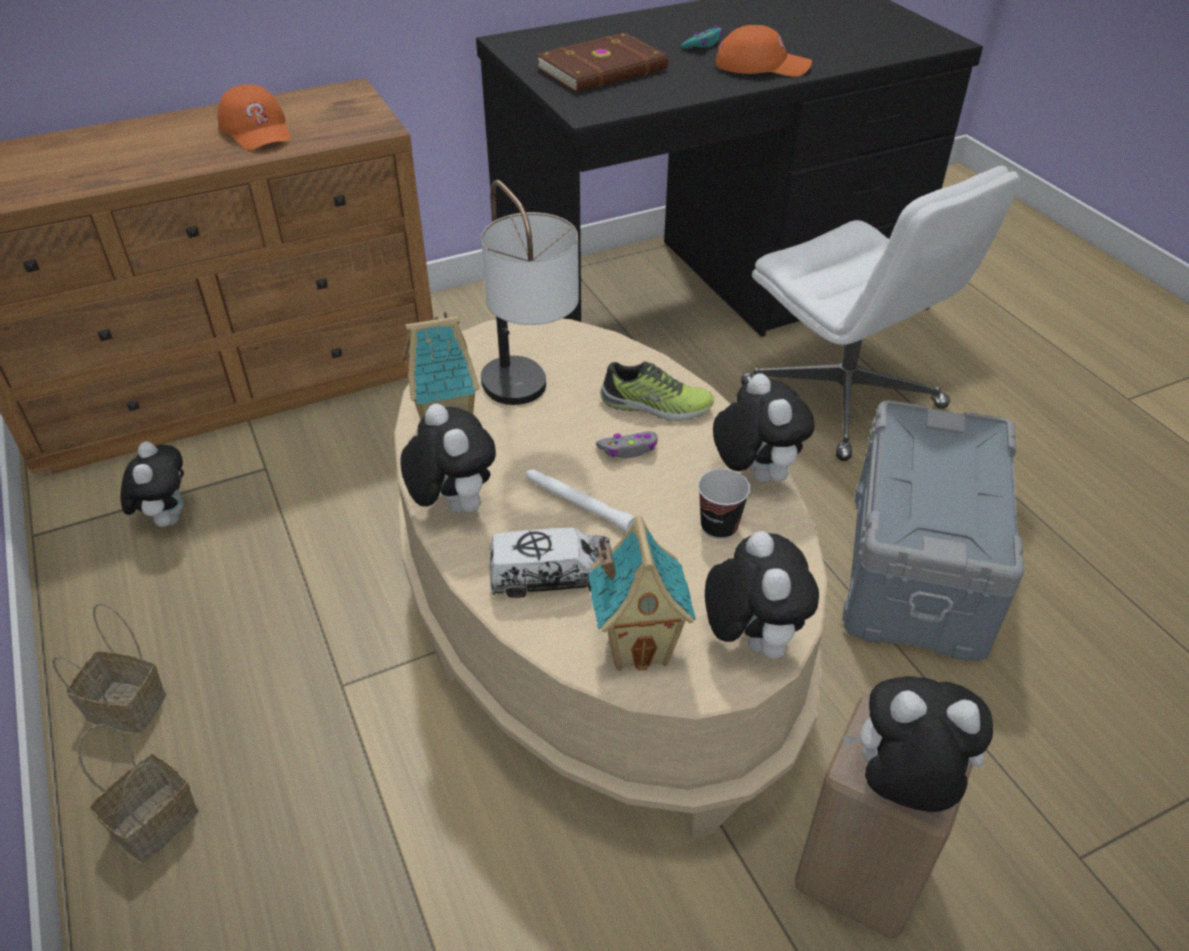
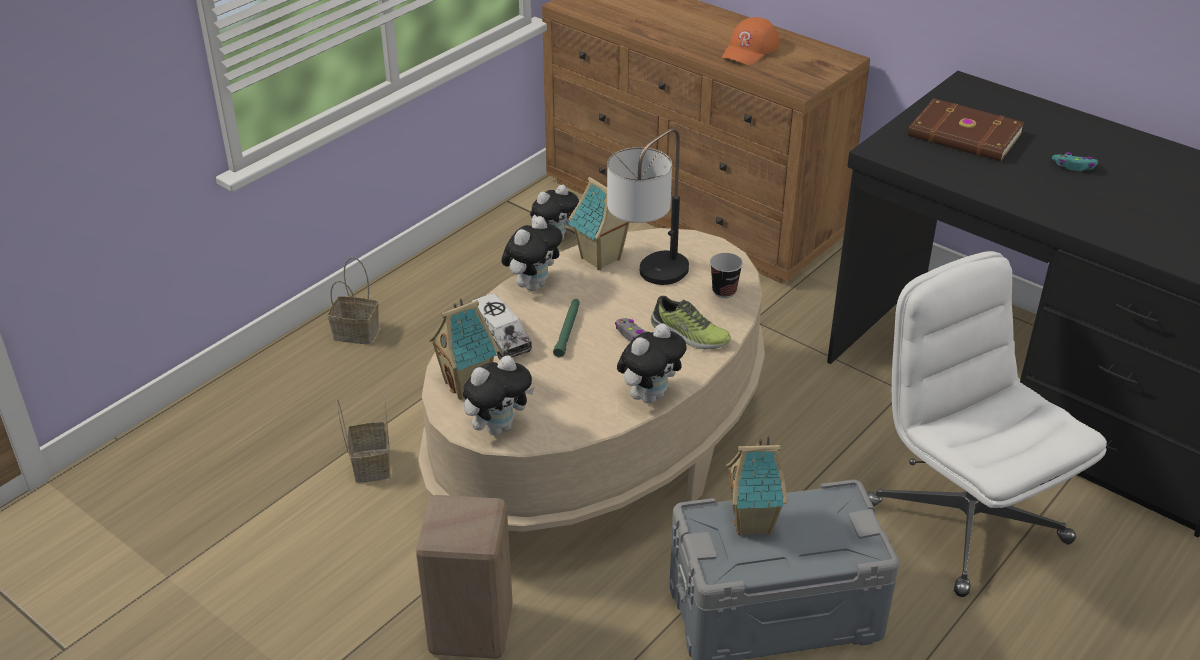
camera: 65 degrees right, 5 degrees down
(123, 707) = (415, 289): basket -> basket (370, 464)
(577, 503) = (567, 330): white flashlight -> green flashlight
(655, 406) = (689, 335): shoe -> shoe turned 45 degrees counterclockwise
(719, 527) = (587, 392): cup -> cup (724, 291)
(762, 65) = (1066, 203): orange cap -> none
(845, 398) = (964, 521): white office chair -> white office chair turned 120 degrees clockwise
(902, 785) = (438, 524): plush toy -> none
(919, 496) = (754, 523): none -> toy house

